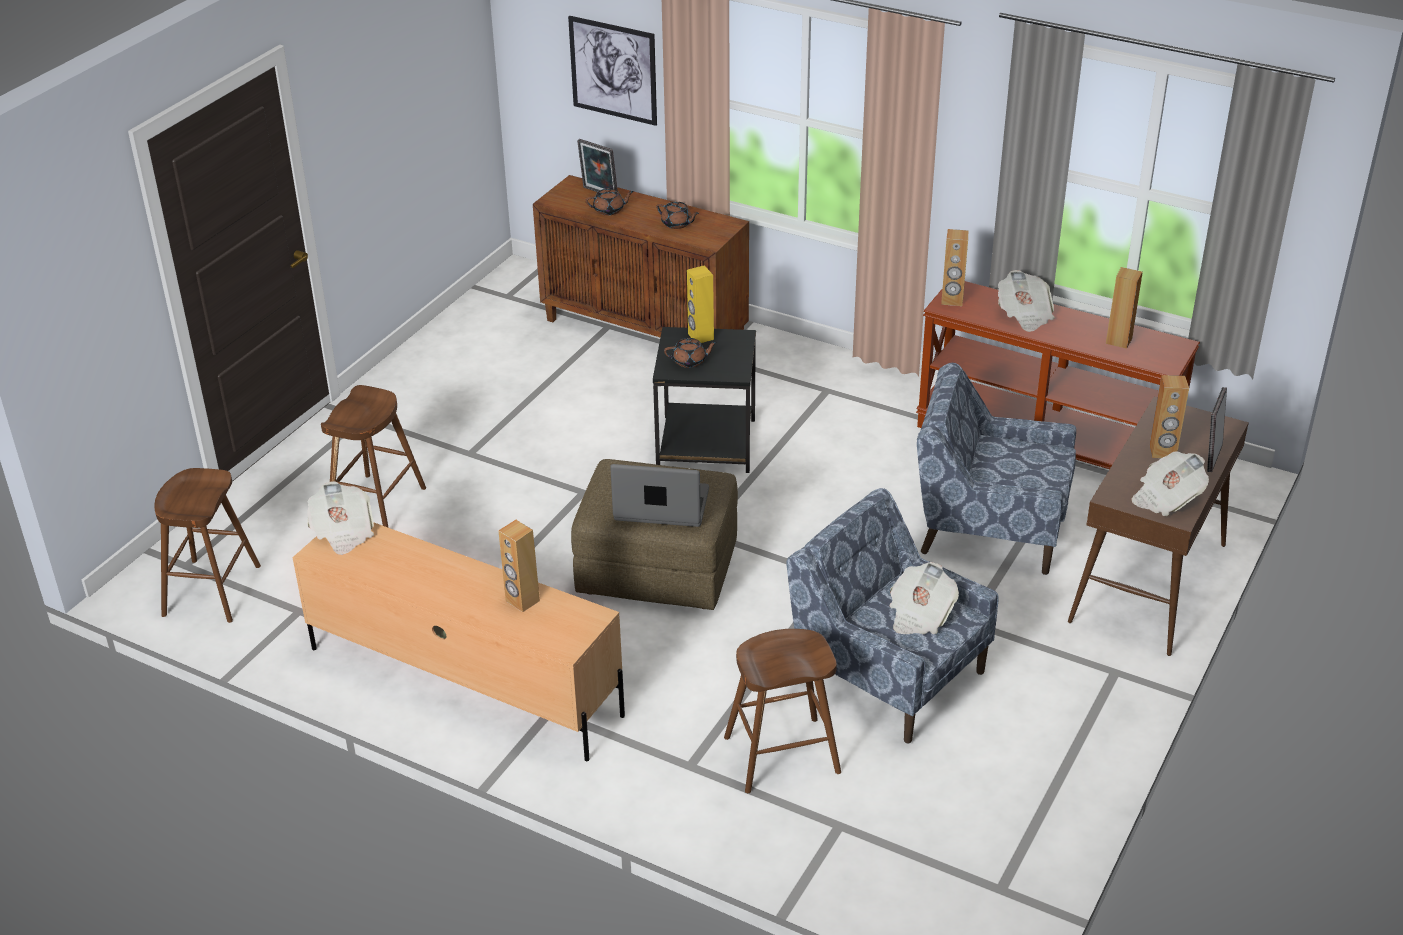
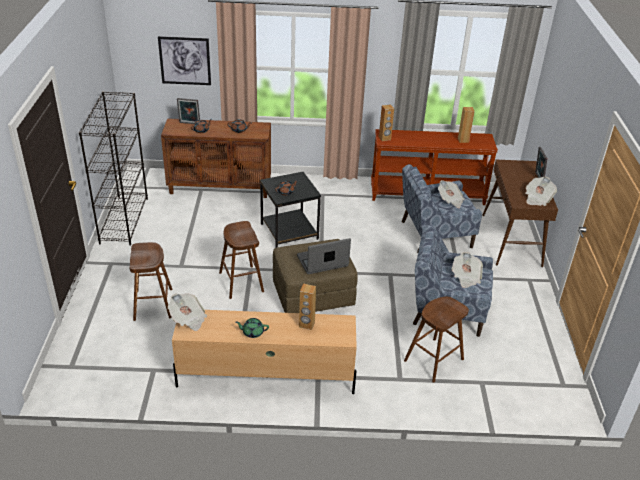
camera: 30 degrees left, 0 degrees up
(212, 591) = (97, 375): brown stool -> brown stool (241, 282)
(424, 585) = (252, 332): none -> green teapot
(437, 348) = (124, 220): none -> black bookcase
(700, 337) = (281, 180): yellow speaker -> none
(1024, 315) = (418, 138): newspaper -> newspaper (450, 200)
(1162, 452) = (519, 180): brown speaker -> none

